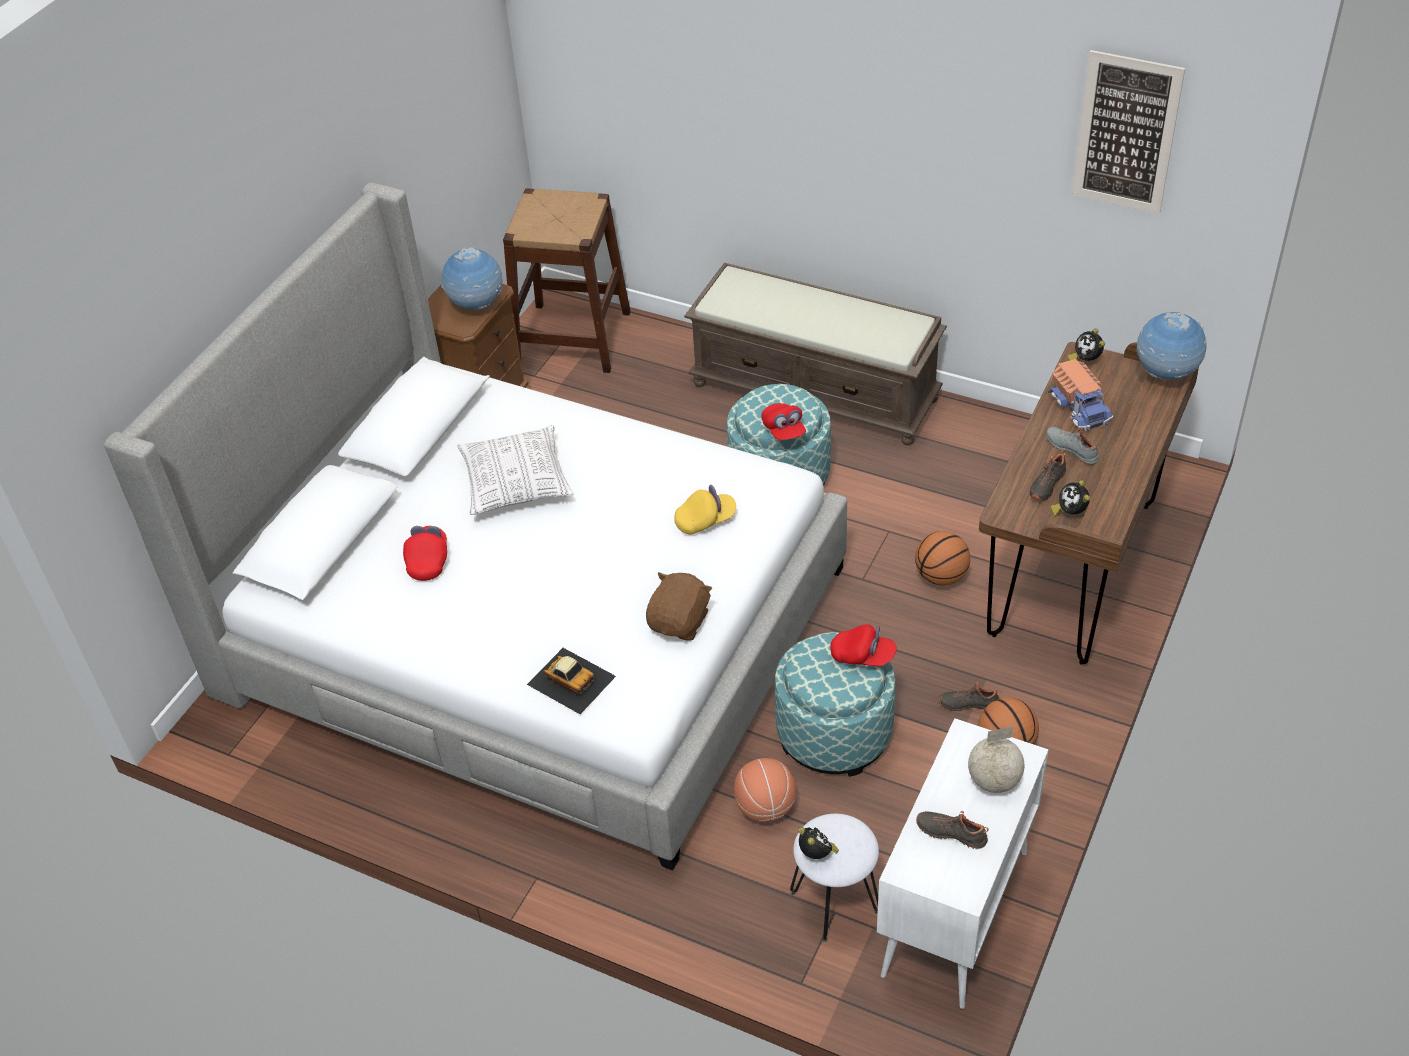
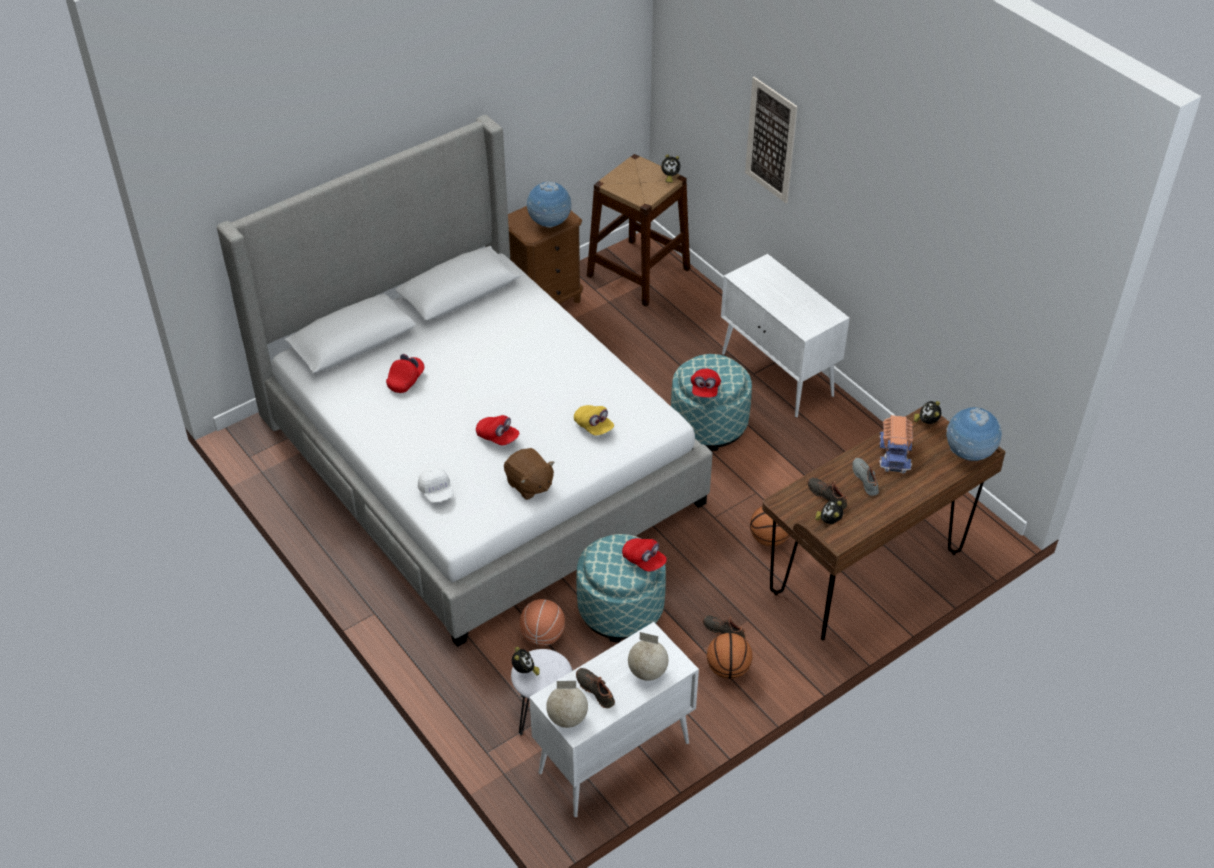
camera: 25 degrees right, 0 degrees up
(516, 483) = (493, 352): pillow -> none
(571, 679) = (436, 491): toy car -> white cap
(588, 199) = (669, 177): none -> alarm clock
(598, 581) = (497, 437): none -> red cap
(680, 622) = (529, 485): brown plush toy -> brown plush toy turned 90 degrees clockwise
(705, 520) = (593, 426): yellow cap -> yellow cap turned 45 degrees clockwise
(816, 391) = (778, 375): brown bench -> white cabinet
(945, 883) = (568, 718): none -> globe
(1046, 484) = (827, 496): black shoe -> black shoe turned 75 degrees clockwise
(1126, 133) = (1001, 263): picture -> picture (771, 140)

